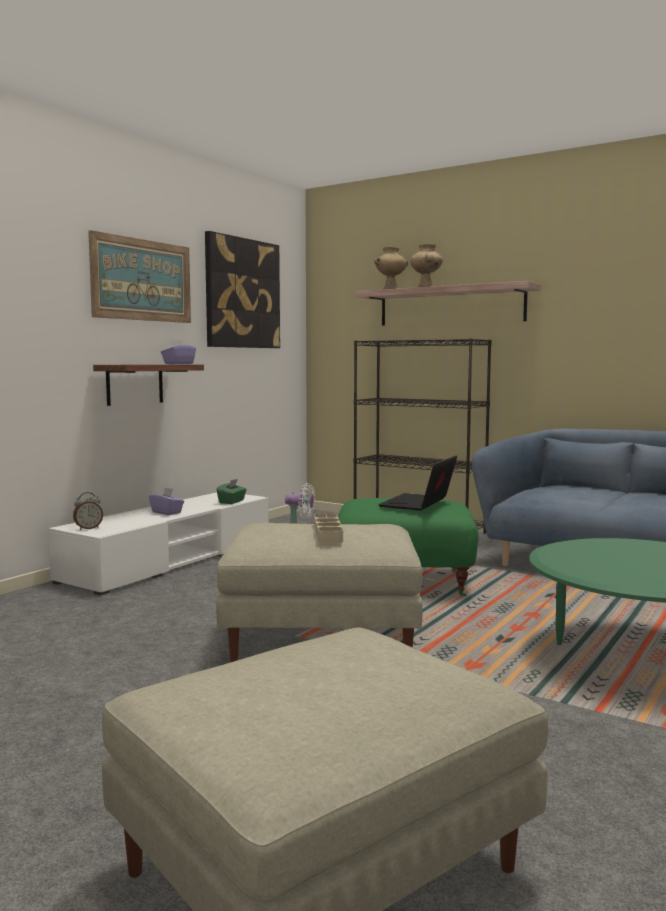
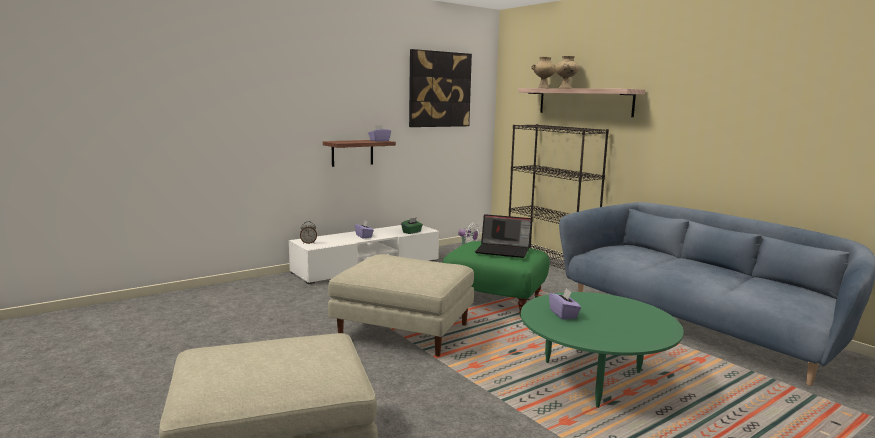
camera: 20 degrees right, 5 degrees up
(142, 280) = (360, 85): picture -> none
(328, 533) = (407, 267): beige tray -> none
(418, 504) = (503, 251): laptop -> laptop turned 120 degrees counterclockwise
(600, 565) = (563, 314): none -> purple tissue box

